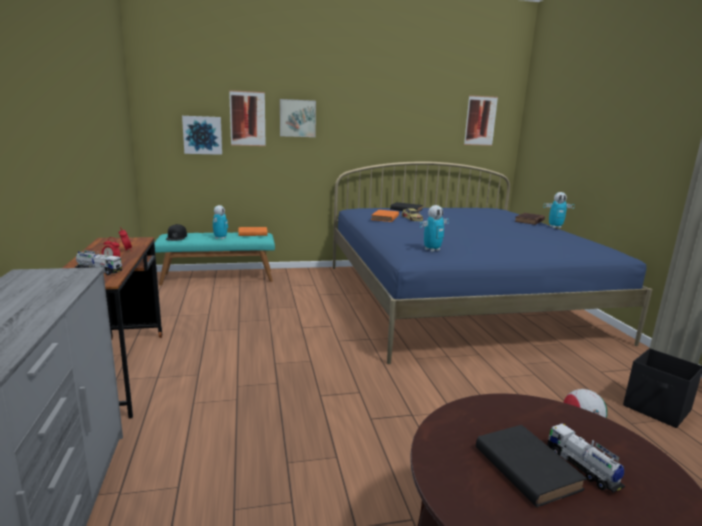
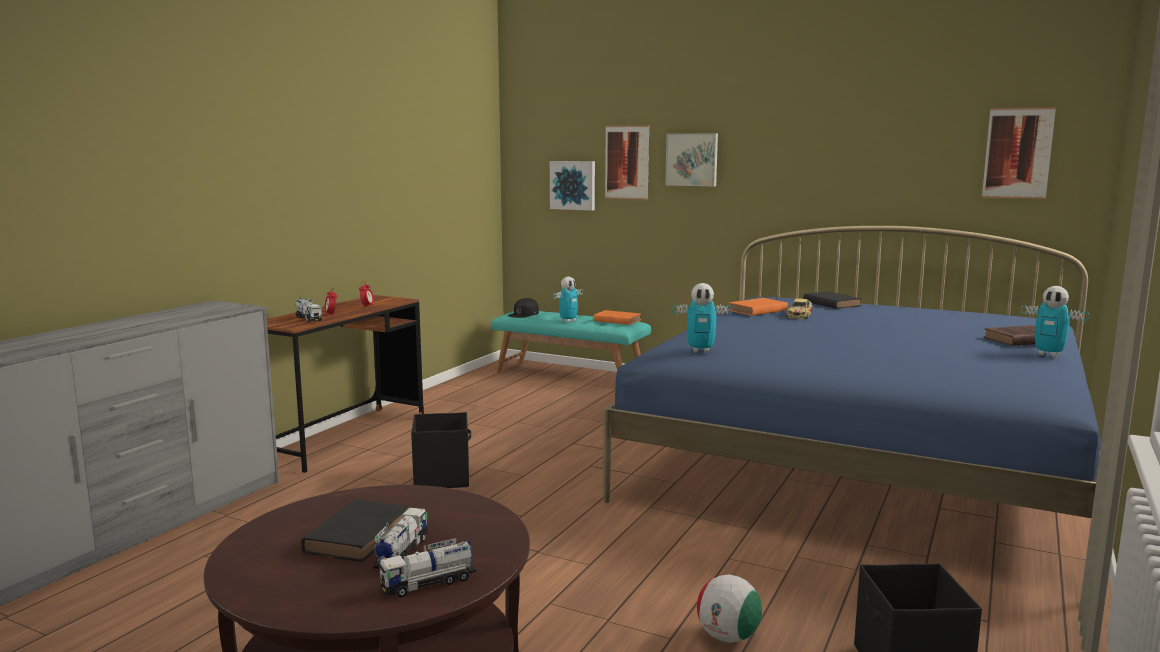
camera: 40 degrees right, 5 degrees down
(258, 381) = (442, 477): none -> black storage box
(652, 484) = (428, 584): none -> toy truck

